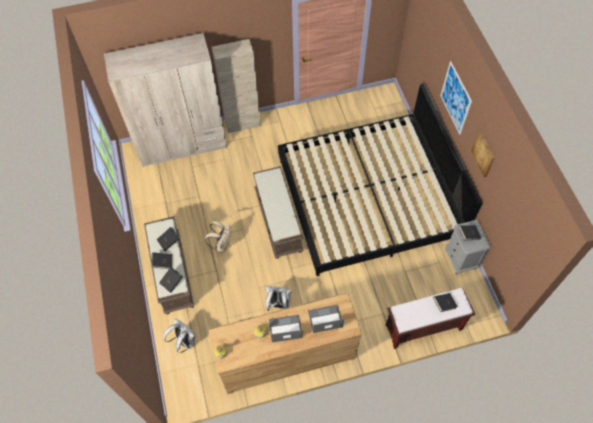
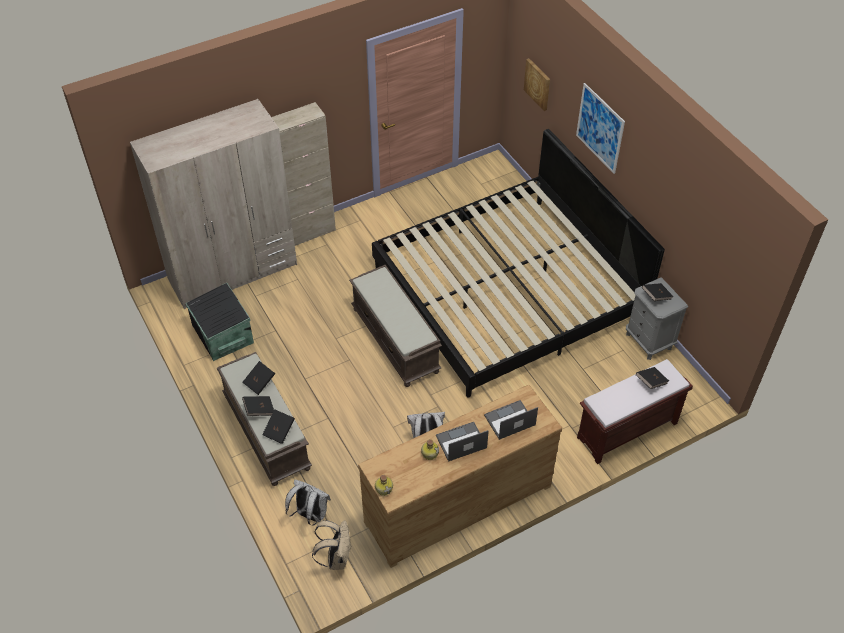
camera: 15 degrees left, 10 degrees down
(162, 192) = (222, 335): none -> black storage box
(222, 244) = (326, 384): beige backpack -> beige backpack (336, 557)
(483, 153) = (654, 182): picture -> picture (538, 84)

